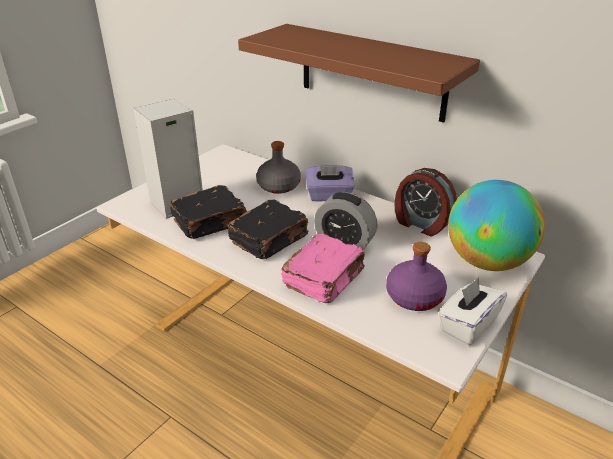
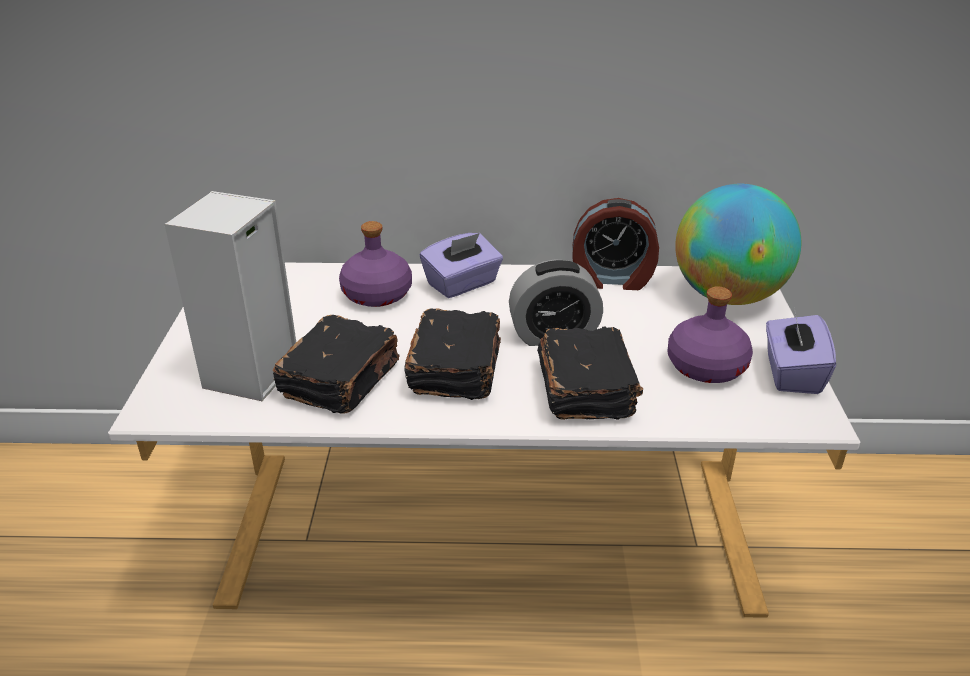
camera: 35 degrees left, 0 degrees up
(278, 186) = (376, 295): grey bottle -> purple bottle
(325, 279) = (586, 390): pink book -> black book
(372, 72) = (492, 82): brown shelf -> none
(468, 325) = (791, 373): white tissue box -> purple tissue box

